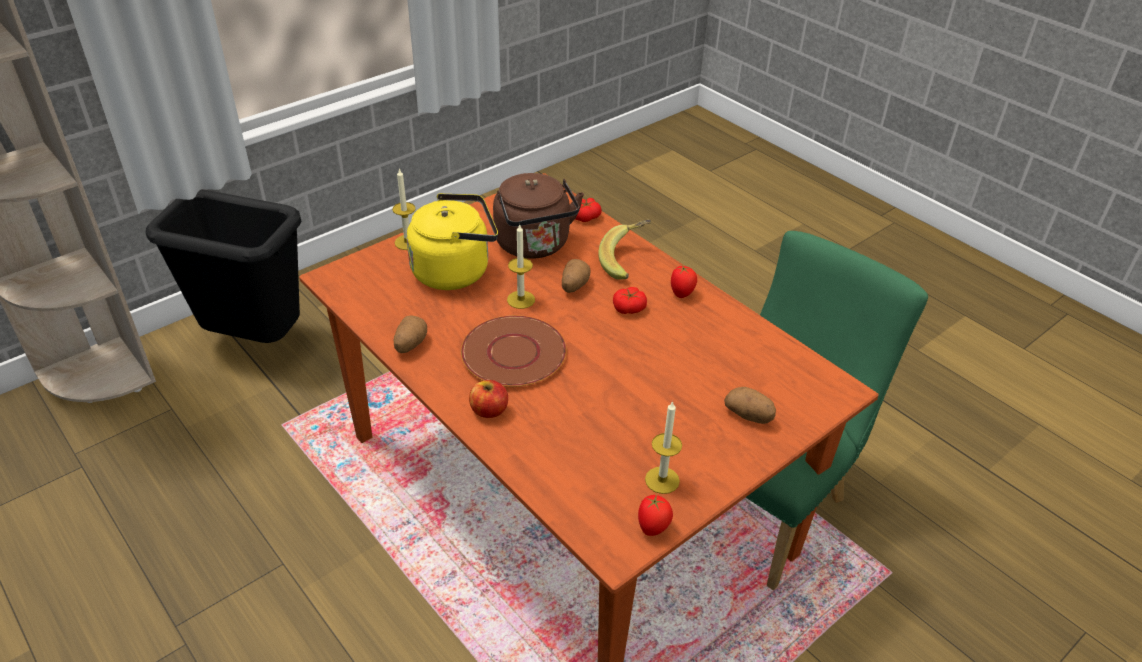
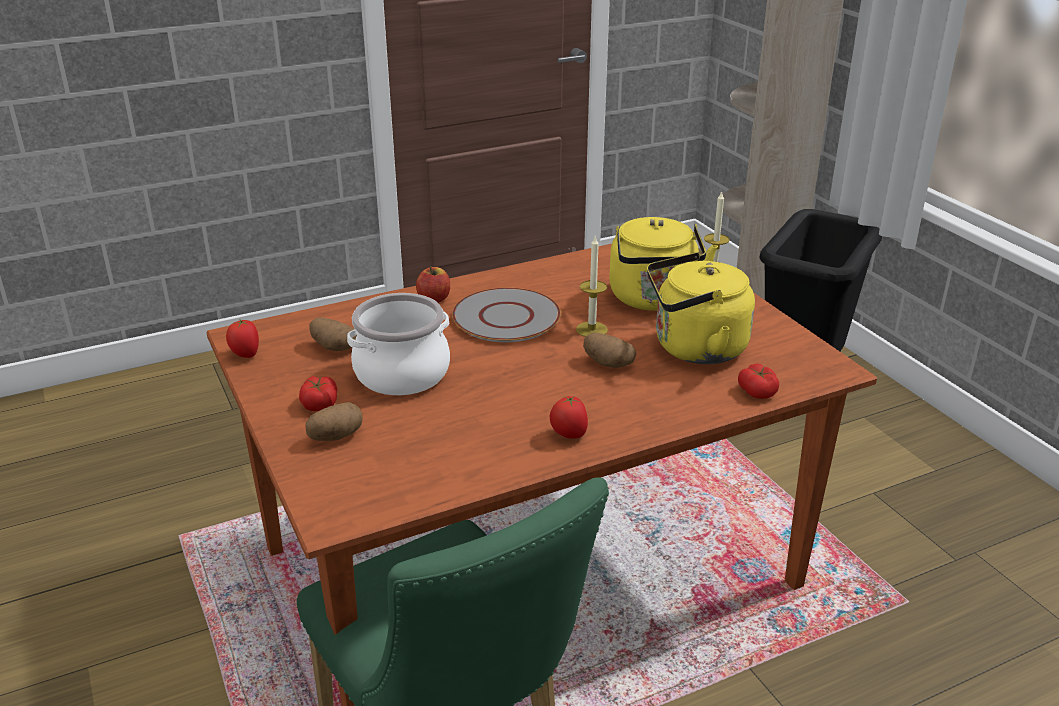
camera: 105 degrees right, 10 degrees down
(410, 344) = (542, 272): potato -> potato (333, 347)
(514, 353) = (506, 318): brown plate -> grey plate
(535, 246) = (694, 349): brown kettle -> yellow kettle
(627, 261) = (648, 407): banana -> none
(629, 308) = (553, 392): tomato -> tomato (319, 403)
(638, 400) = (401, 373): none -> cooking pot
(662, 480) = (292, 368): candle -> none

